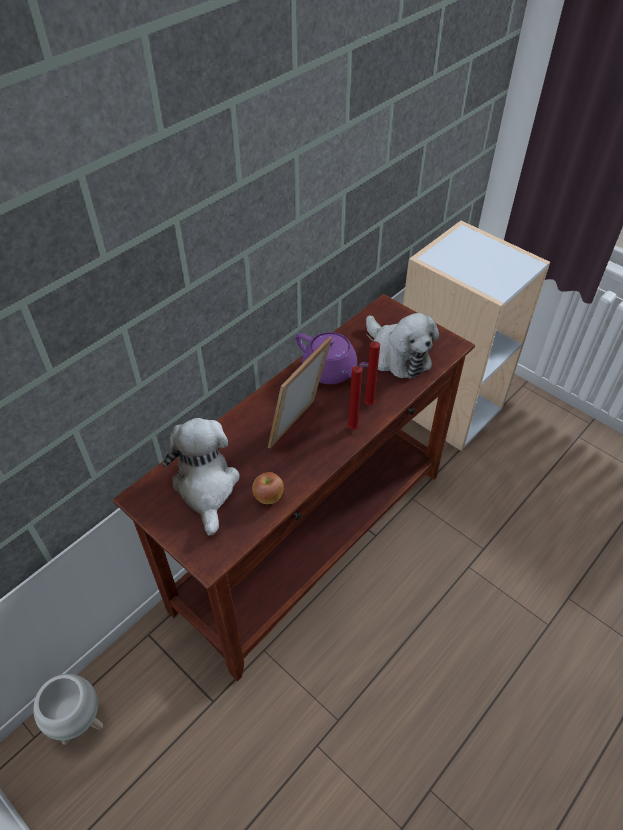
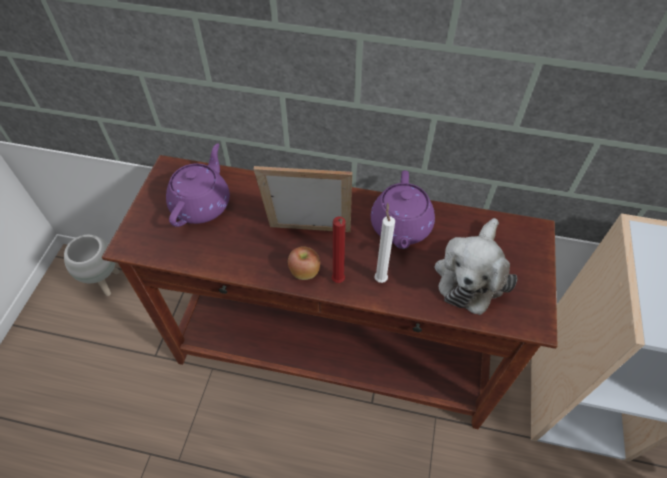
camera: 60 degrees right, 5 degrees up
(206, 486) = (202, 204): plush toy -> purple teapot
(268, 497) = (214, 252): apple -> apple (304, 272)
(367, 403) = (380, 278): red candle -> white candle

